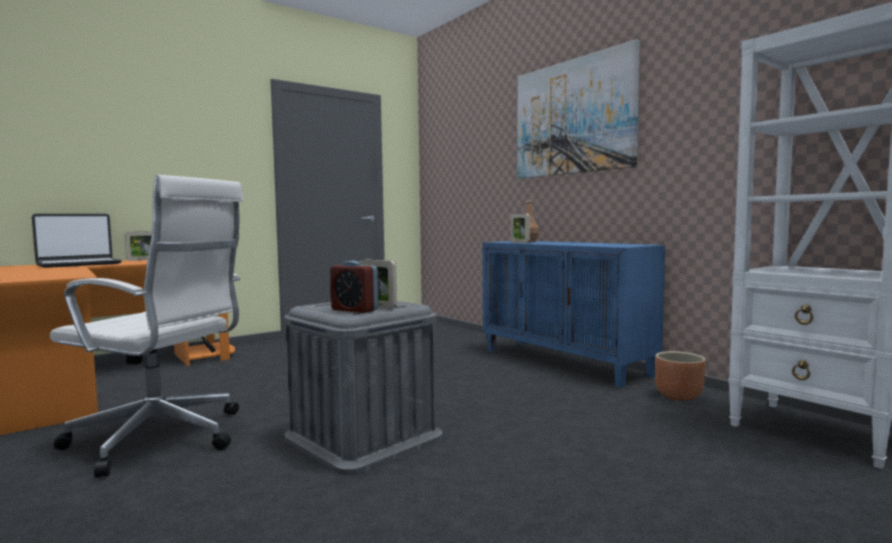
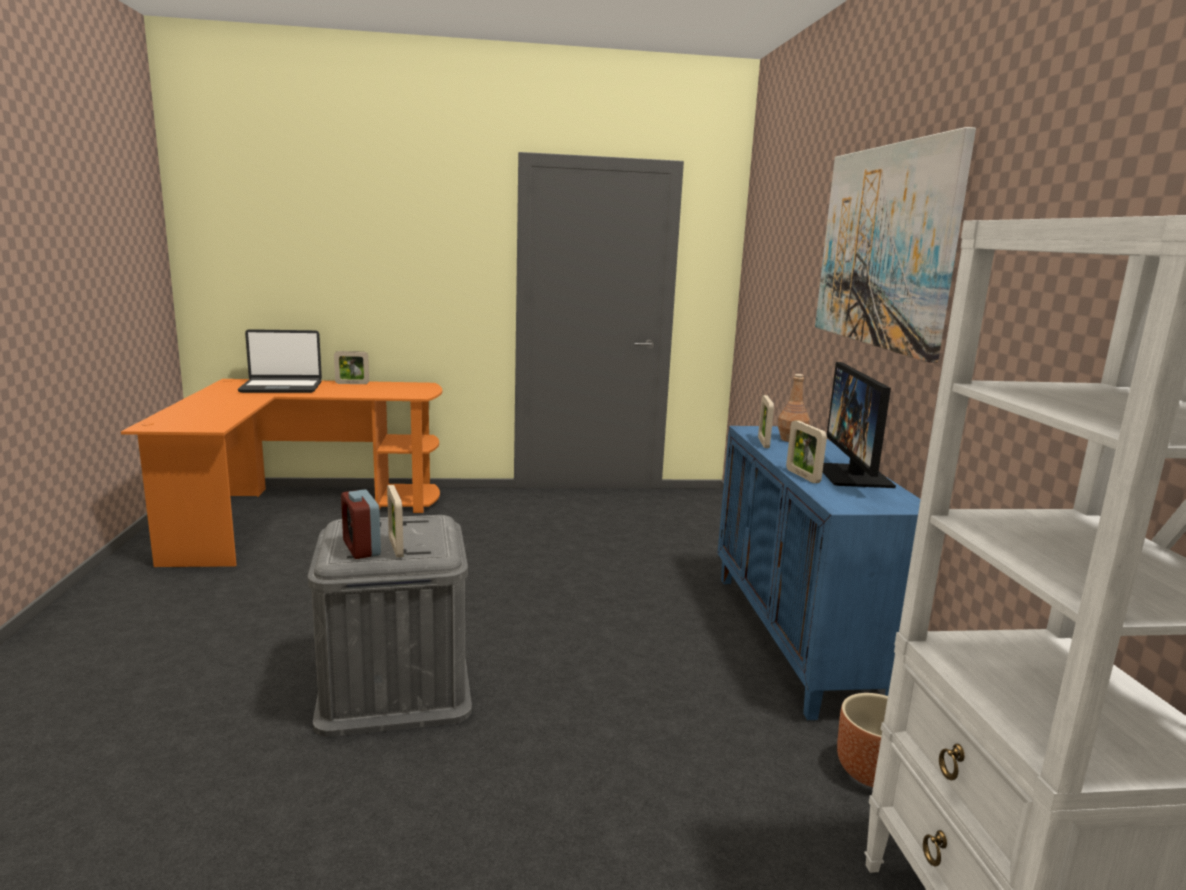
camera: 30 degrees right, 10 degrees up
(161, 439) = (243, 617): white office chair -> none
(574, 244) = (802, 476): none -> picture frame
(595, 243) = (854, 476): none -> monitor

